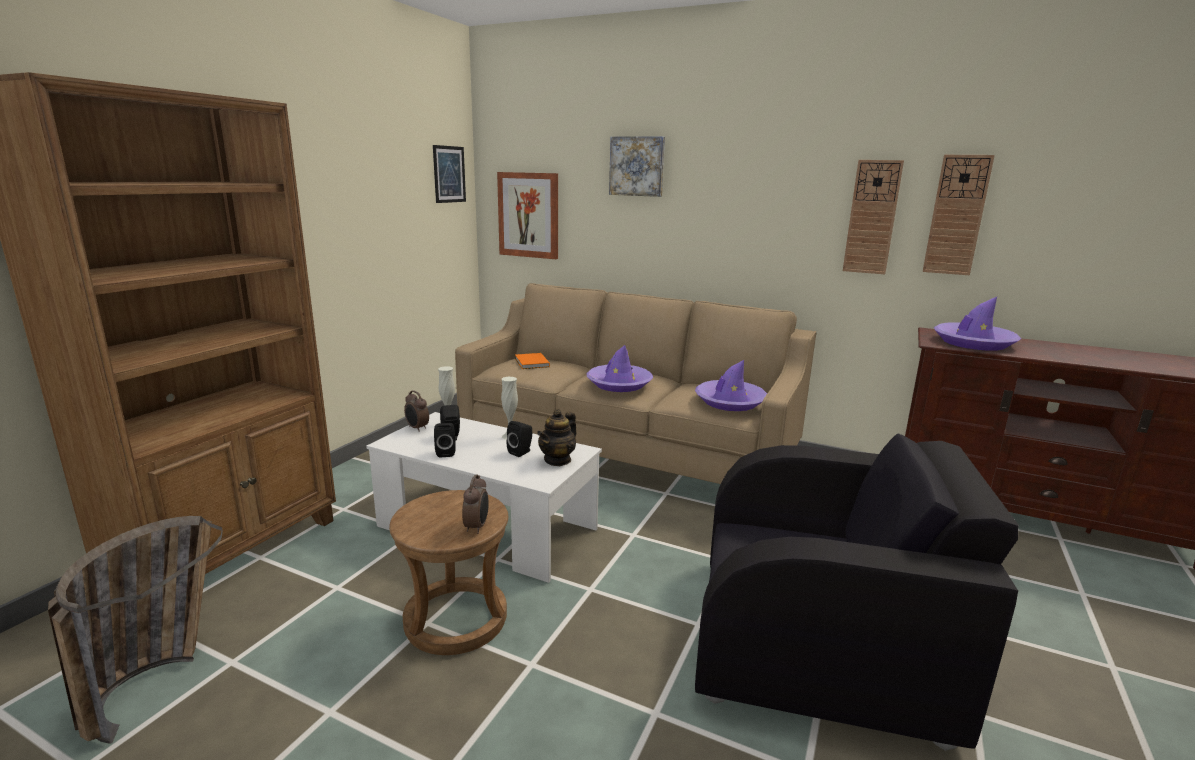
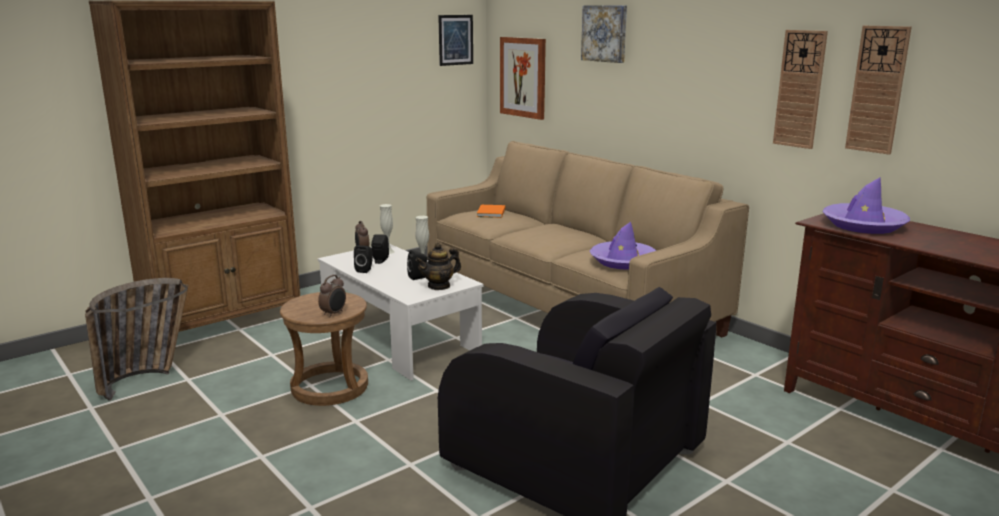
camera: 25 degrees right, 0 degrees up
(619, 384) = (543, 236): purple hat -> none

